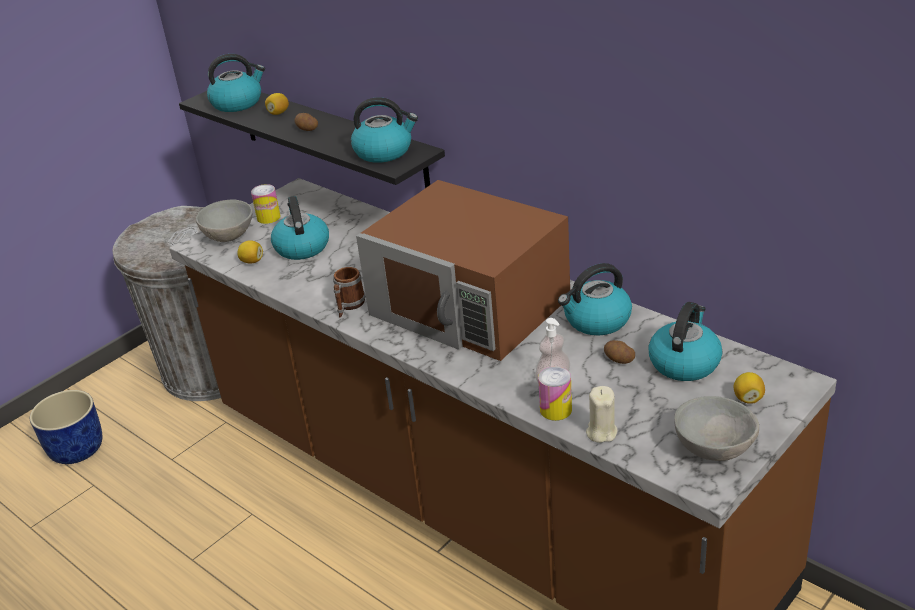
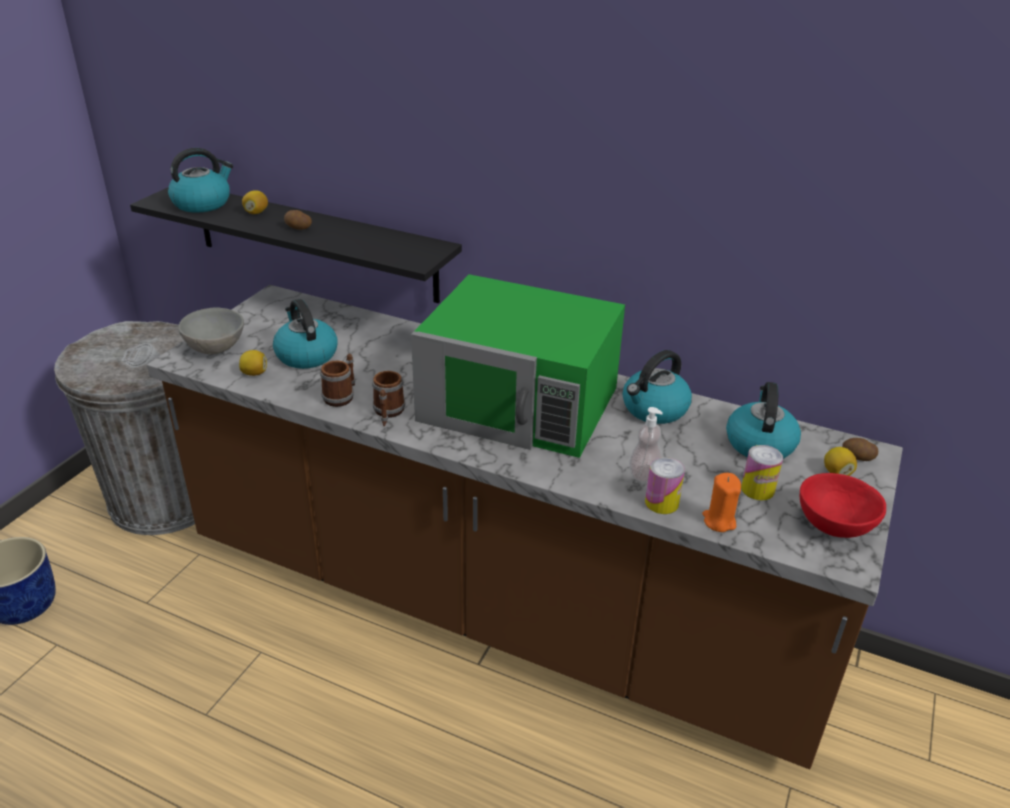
camera: 20 degrees left, 0 degrees up
(268, 217) = (253, 326): can -> can (757, 489)
(316, 287) = (342, 396): none -> mug
(384, 151) = (398, 248): kettle -> none
(471, 306) = (520, 404): brown microwave -> green microwave
(601, 432) = (719, 521): beige candle -> orange candle
(618, 360) = (696, 446): potato -> potato (857, 457)
(713, 448) = (833, 525): grey bowl -> red bowl

